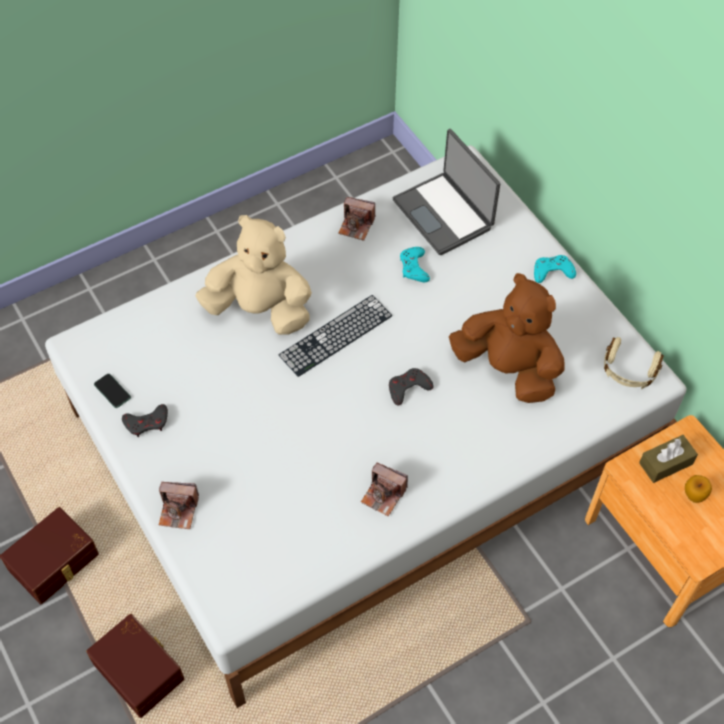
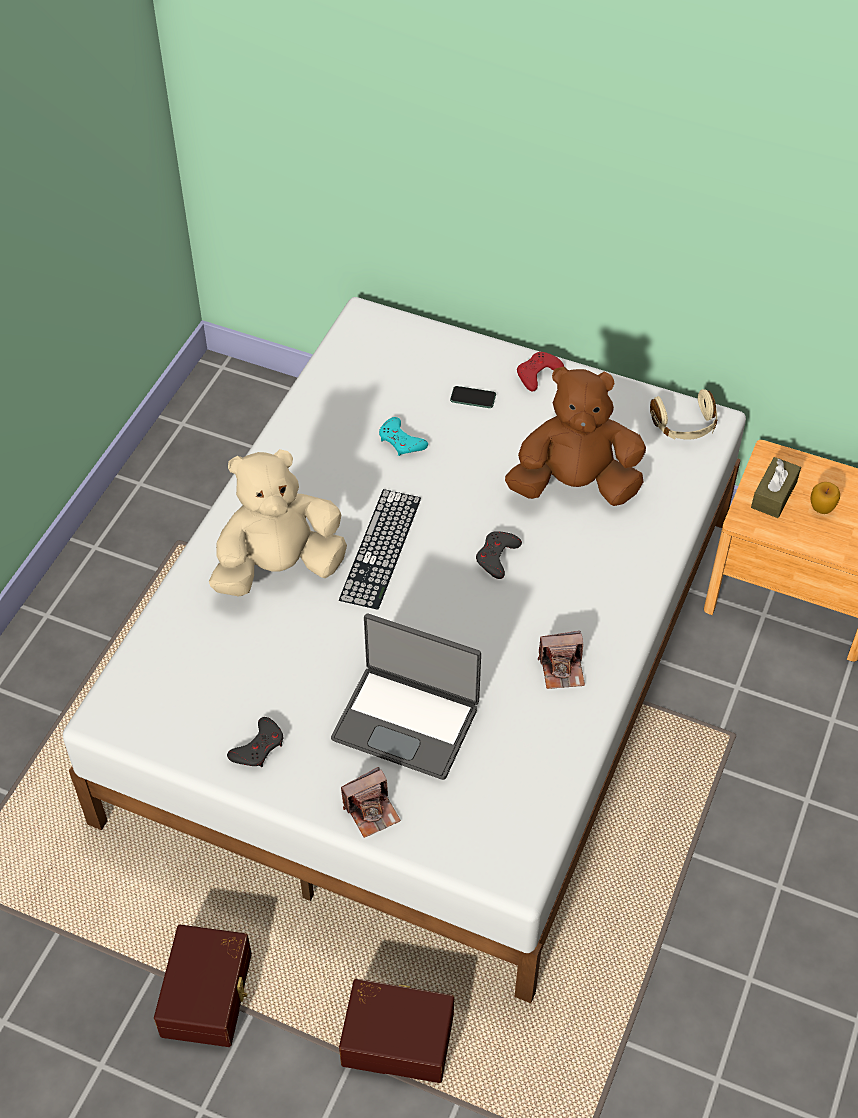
camera: 35 degrees left, 5 degrees down
(112, 391) = (191, 739): phone -> phone (473, 398)
(356, 226) = (306, 432): camera -> none
(444, 214) = (386, 375): laptop -> laptop (407, 721)
(552, 271) = (537, 374): turquoise game controller -> red game controller

